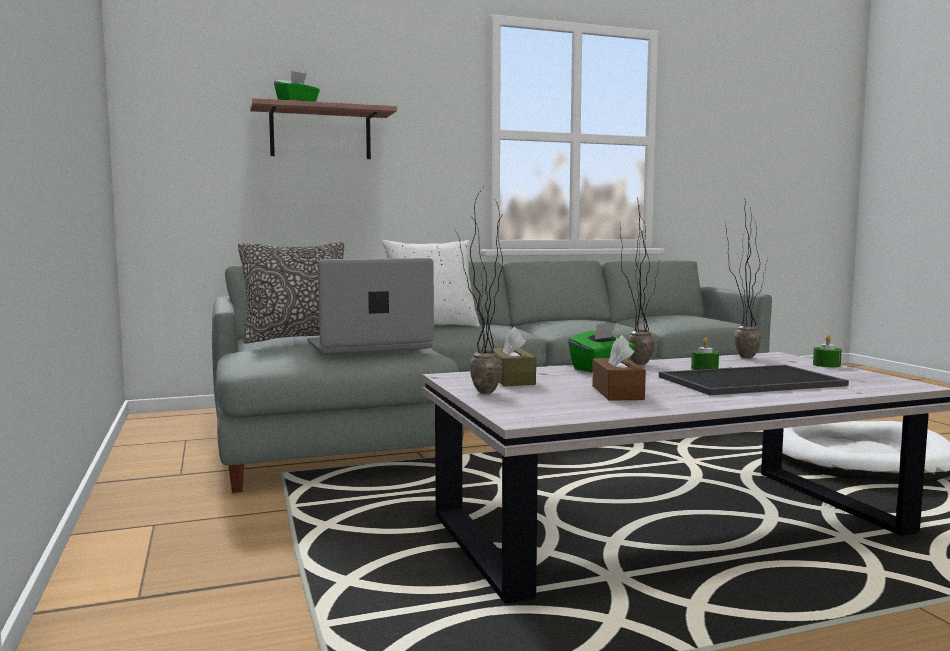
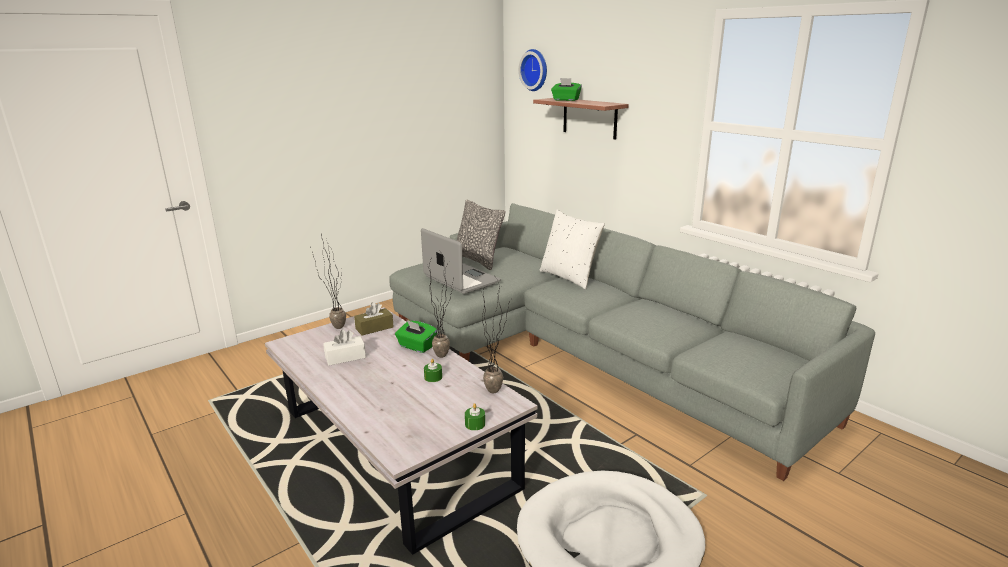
camera: 70 degrees right, 15 degrees up
(198, 63) = (535, 70): none -> wall clock
(617, 393) = (345, 357): brown tissue box -> white tissue box
(750, 382) = (390, 394): tray -> none

